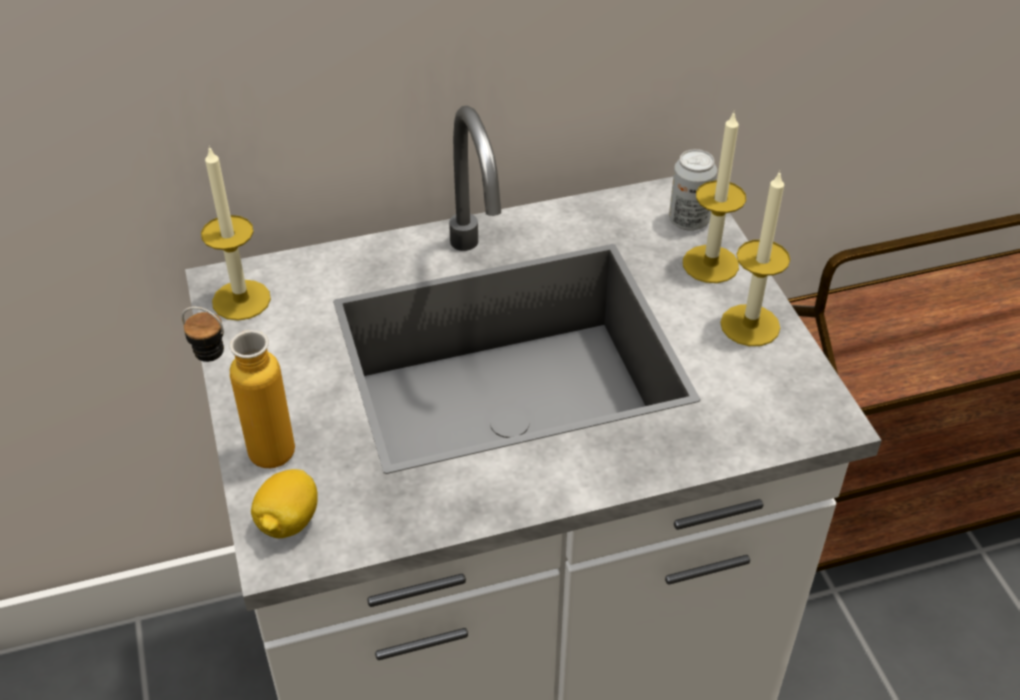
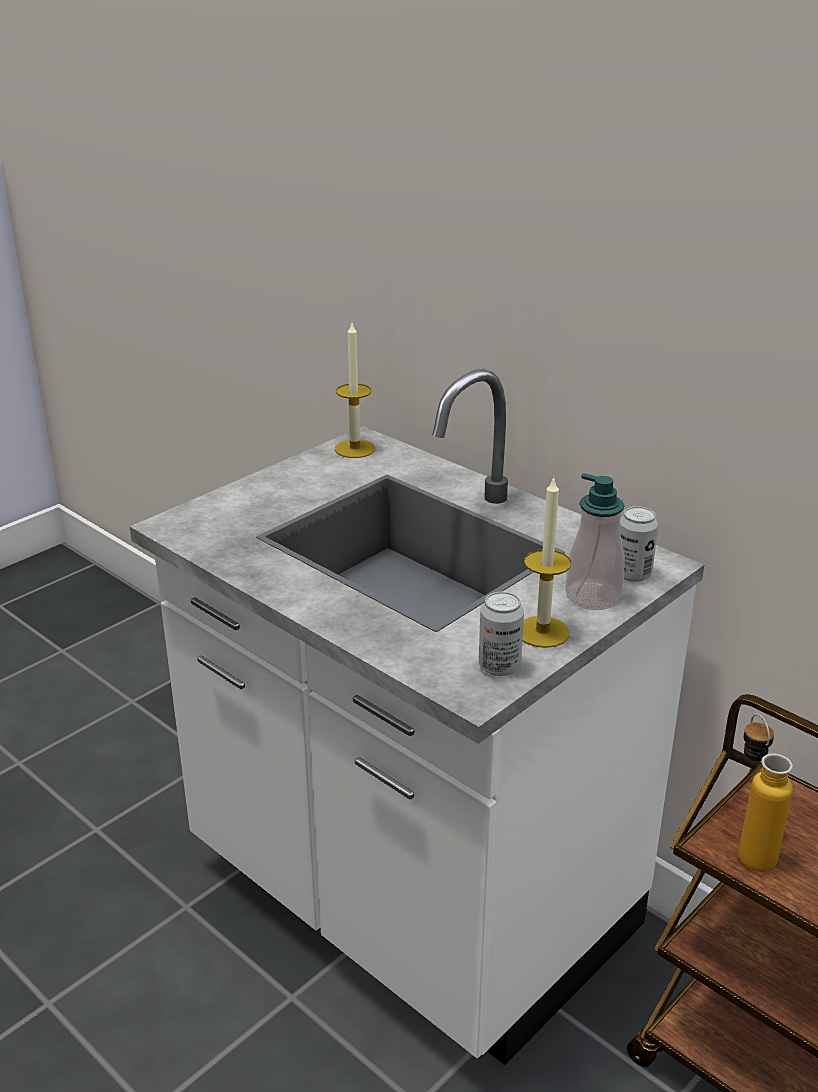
camera: 60 degrees right, 15 degrees down
(253, 449) = (239, 492): bottle -> bottle (748, 848)
(288, 522) = (192, 520): lemon -> none
(710, 264) = (593, 596): candle -> soap dispenser
(791, 381) = (499, 666): none -> can

